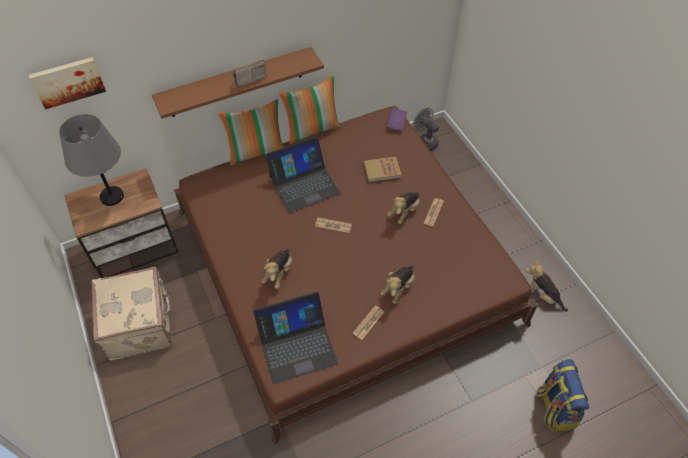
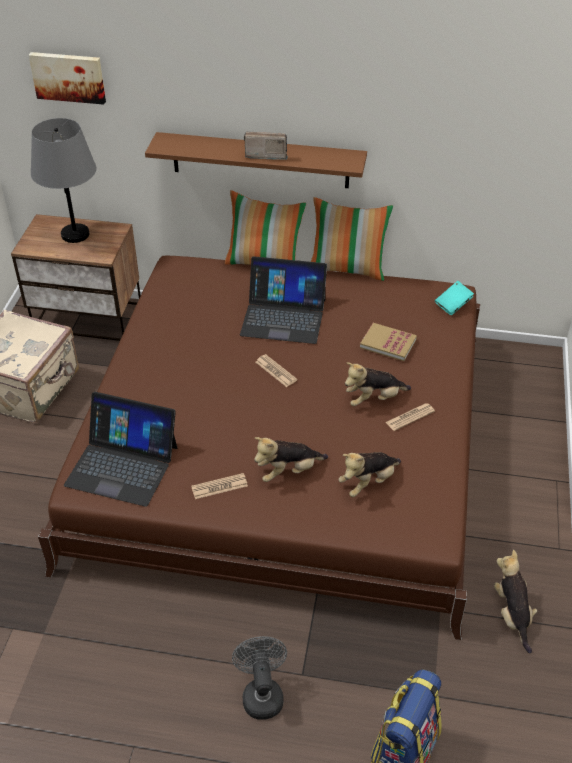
camera: 35 degrees right, 10 degrees down
(279, 273) = (172, 387): plush toy -> plush toy (368, 482)
(396, 124) = (453, 305): purple book -> turquoise book
(425, 142) = (511, 363): grey fan -> grey fan (261, 693)

